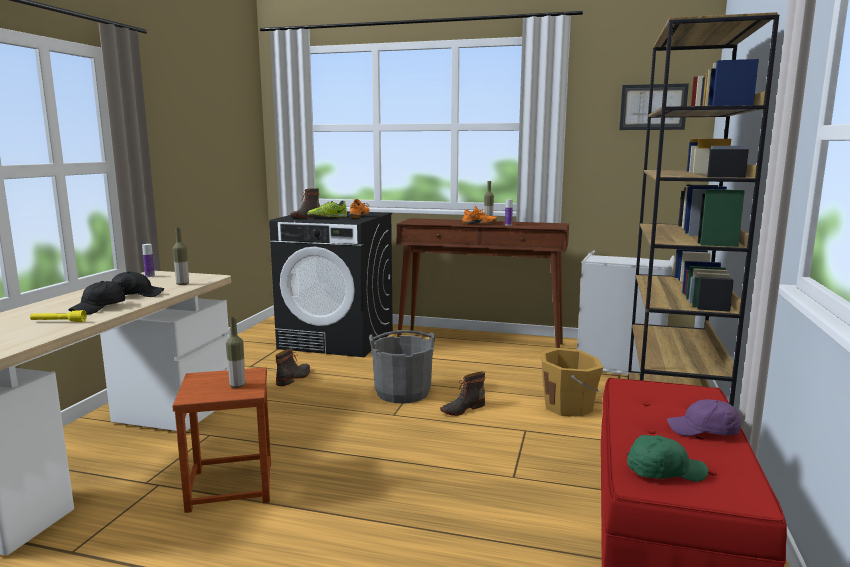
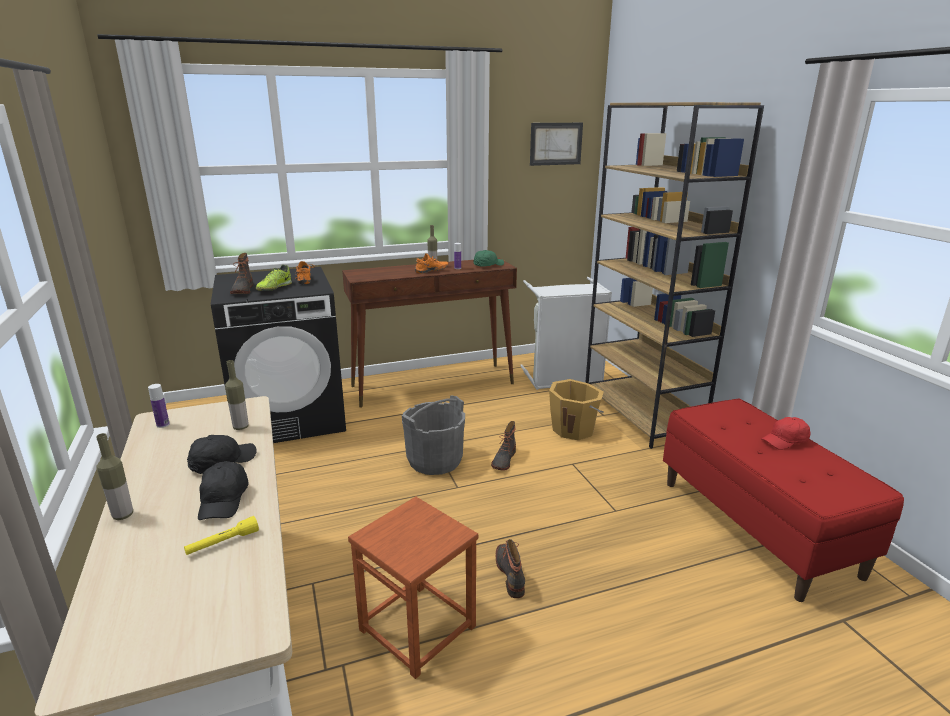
camera: 35 degrees left, 10 degrees up
(237, 386) = (431, 530): bottle -> bottle (123, 515)
(294, 378) = (307, 479): boot -> boot (511, 573)
(664, 472) = (816, 485): green cap -> green cap (488, 265)
(703, 431) = (785, 441): purple cap -> red cap

